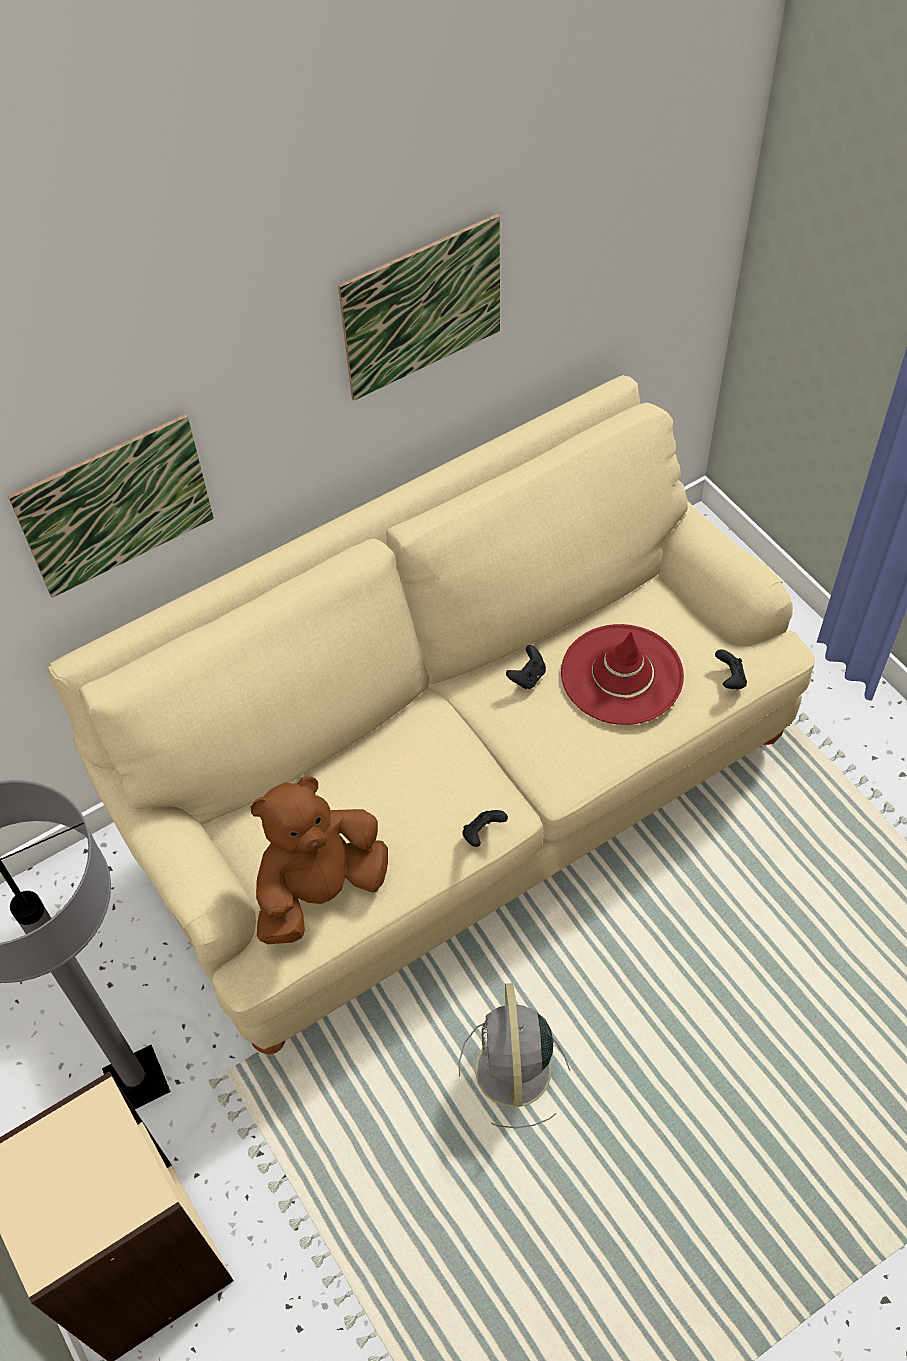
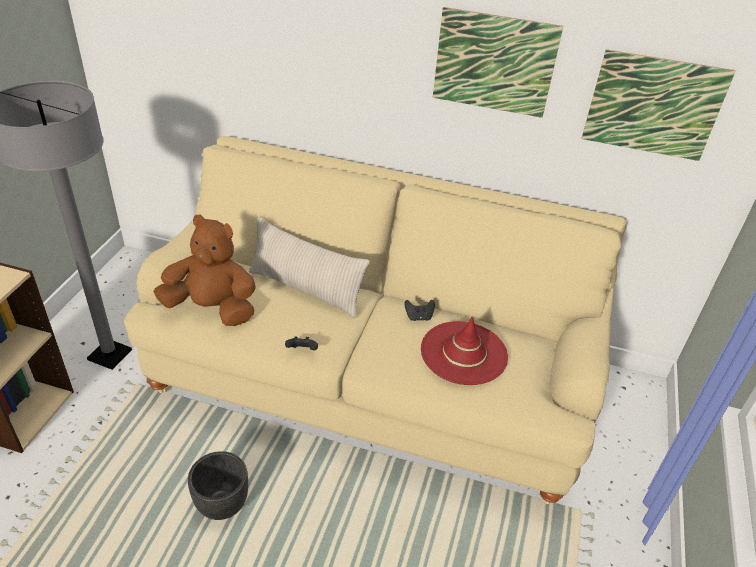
camera: 45 degrees right, 15 degrees down
(116, 506) = (283, 66): picture -> picture (653, 106)
(371, 762) = (306, 289): none -> beige pillow
(513, 1074) = (222, 506): grey fan -> black planter
(730, 679) = (520, 405): black game controller -> none

